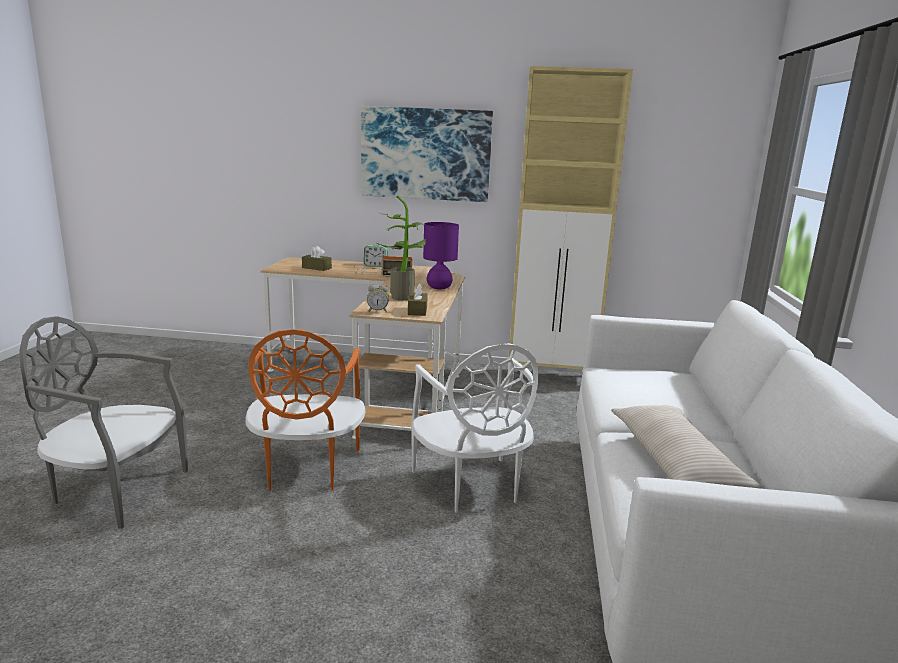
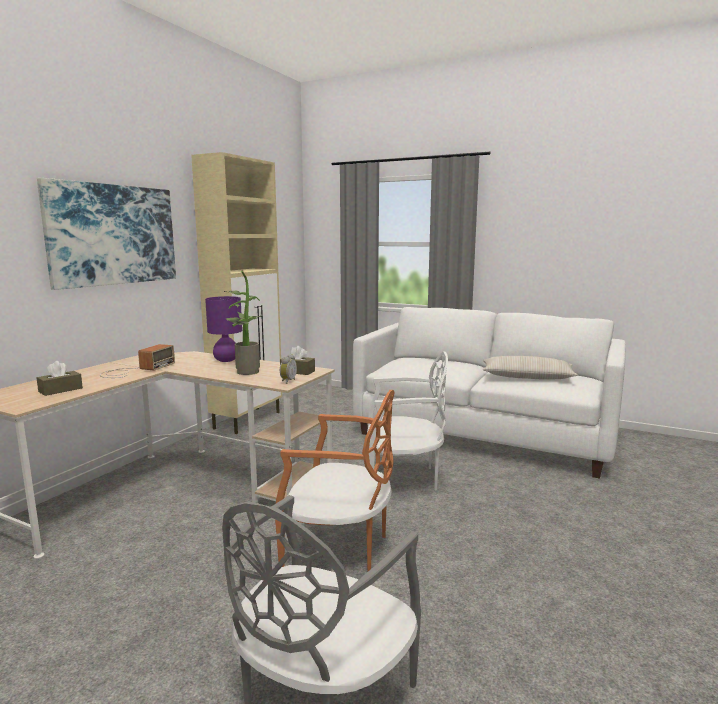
camera: 70 degrees left, 5 degrees down
(375, 265) = (96, 369): alarm clock -> none

